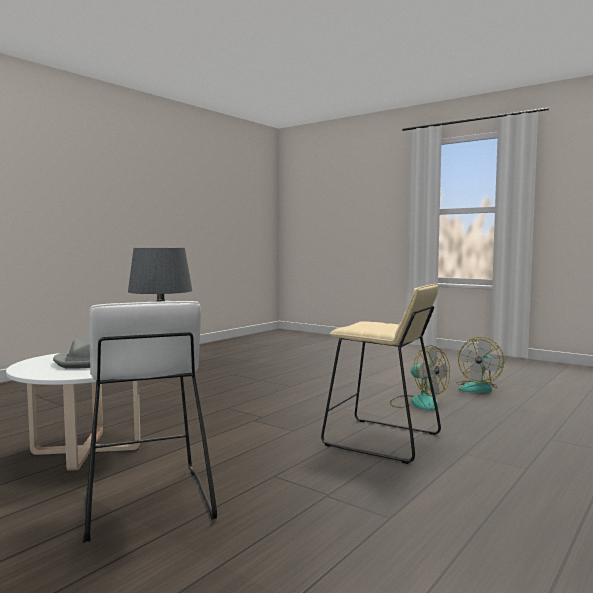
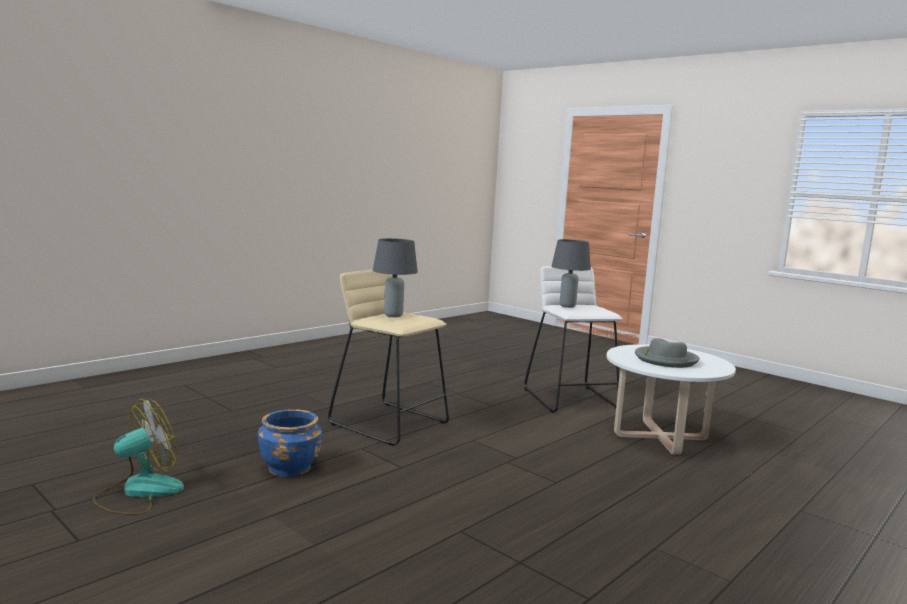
camera: 175 degrees left, 5 degrees up
(385, 328) = (393, 315): none -> grey table lamp
(417, 403) = (289, 467): fan -> blue planter

